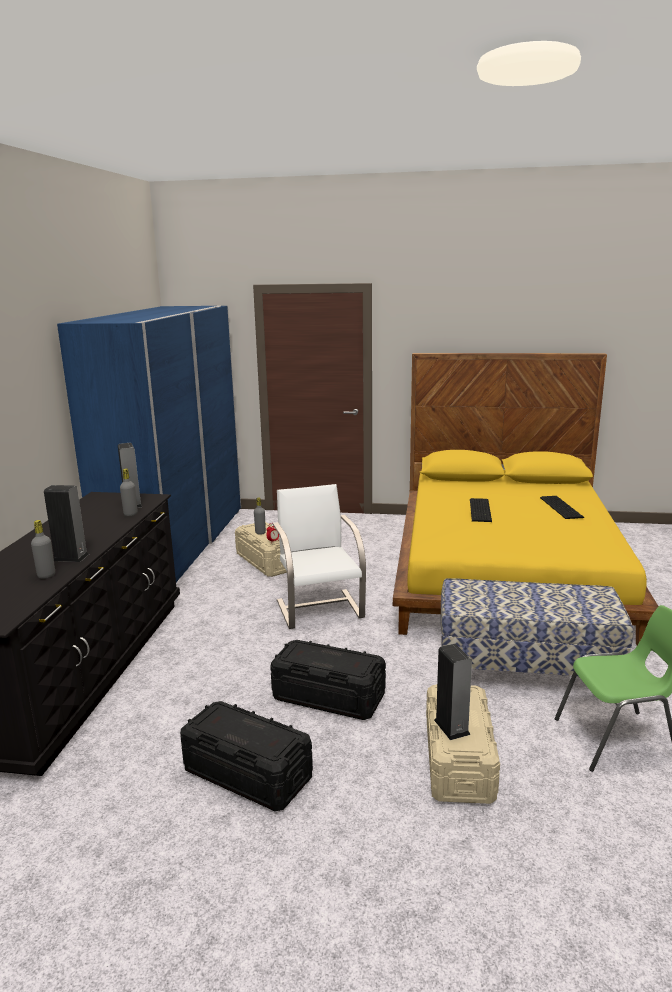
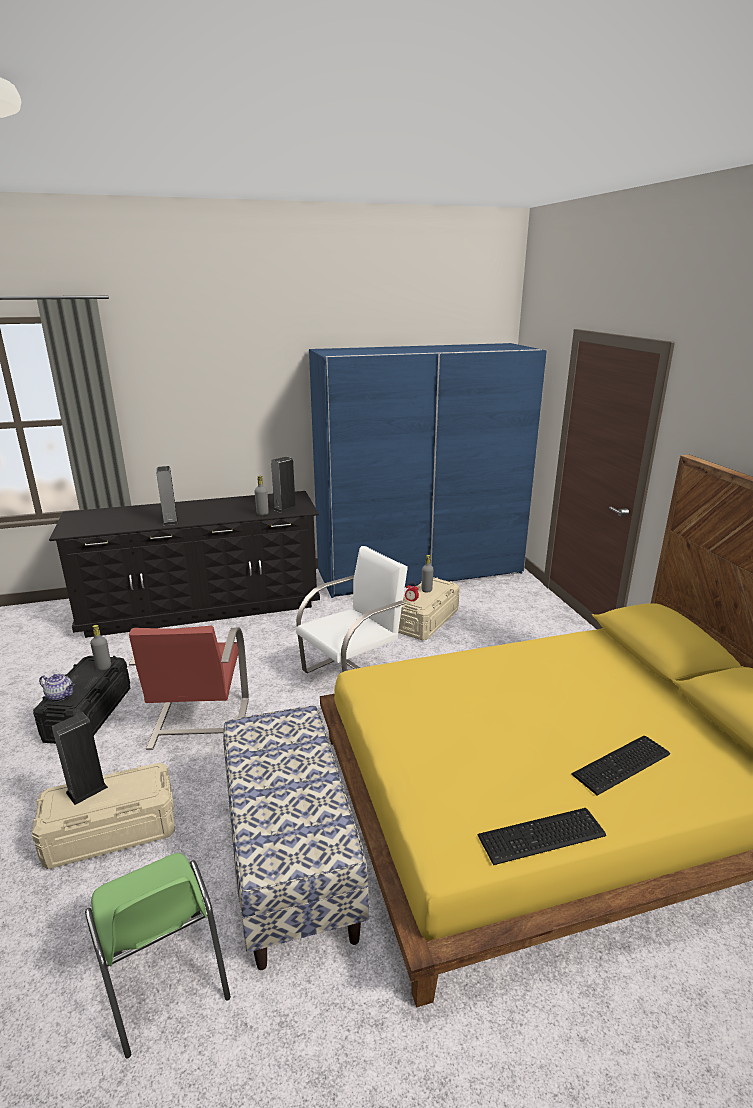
camera: 65 degrees right, 5 degrees up
(46, 575) = (137, 523): grey bottle -> grey bottle (103, 667)
(268, 744) = (61, 696): none -> teapot
(328, 697) = (199, 724): black storage box -> red chair
(481, 510) = (523, 689): keyboard -> keyboard (544, 837)

